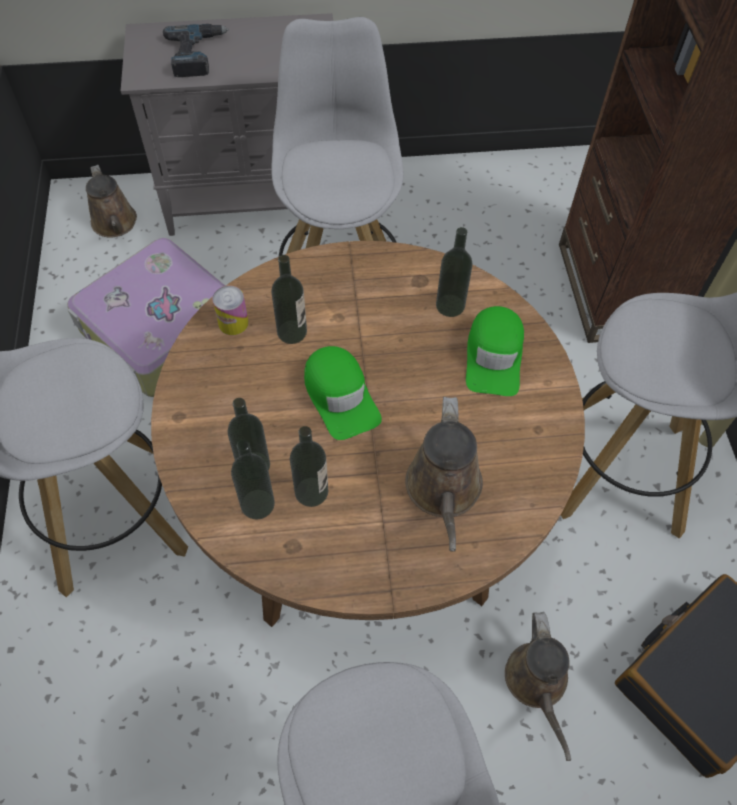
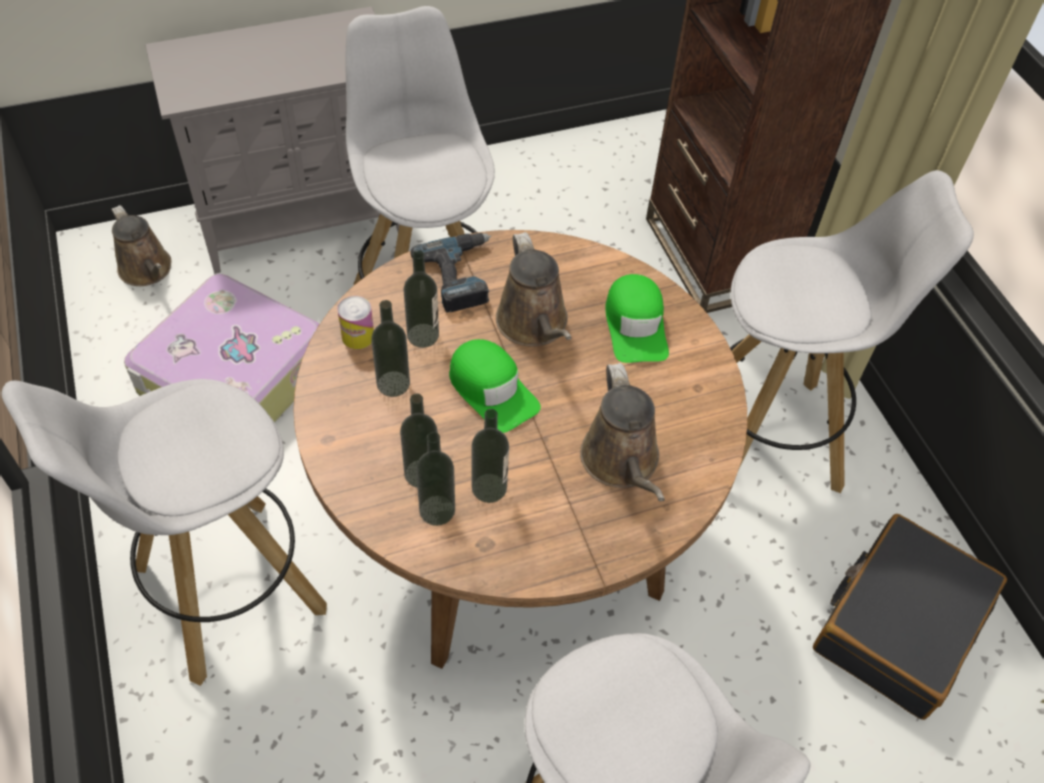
camera: 15 degrees left, 5 degrees down
(197, 55) = (236, 67): power drill -> power drill (461, 276)
(450, 305) = (578, 283): bottle -> bottle (393, 384)
(537, 683) = (735, 665): brown watering can -> brown watering can (534, 325)

